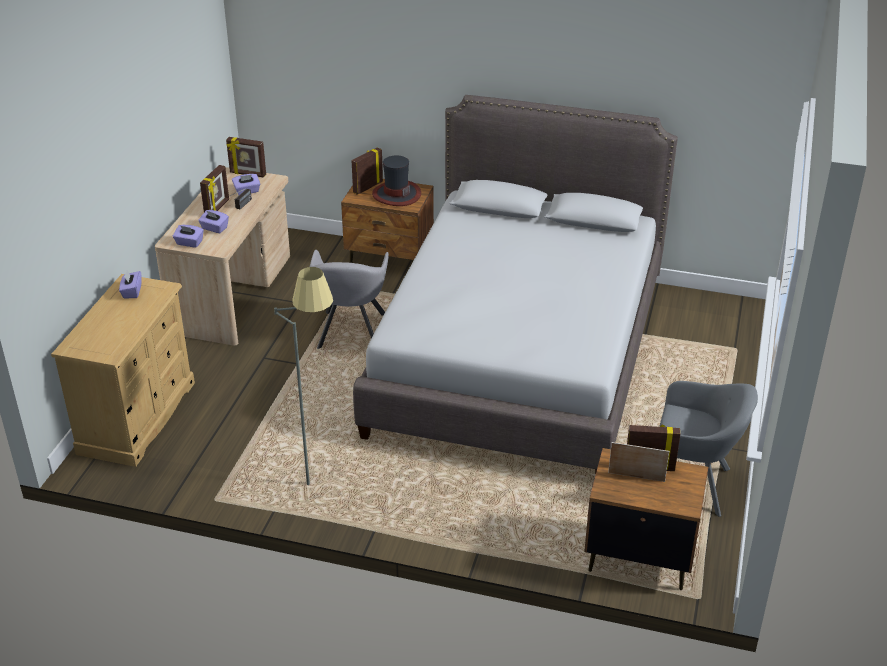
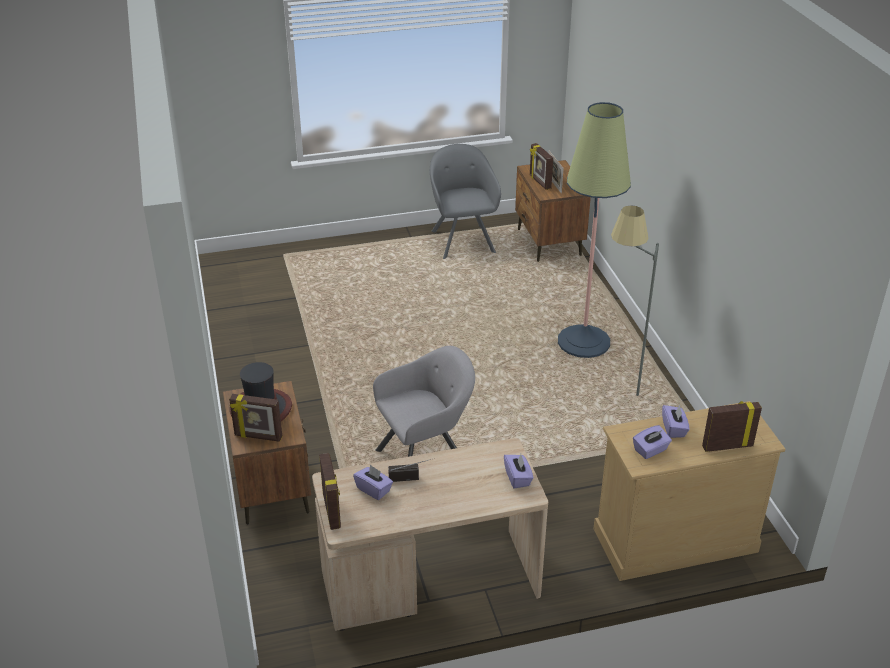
camera: 120 degrees left, 0 degrees up
(214, 228) = (473, 474): purple tissue box -> purple tissue box (674, 429)
(217, 208) = (431, 494): picture frame -> picture frame (727, 446)
(419, 489) = (583, 342): none -> floor lamp
(519, 356) = (379, 349): grey bed -> none

